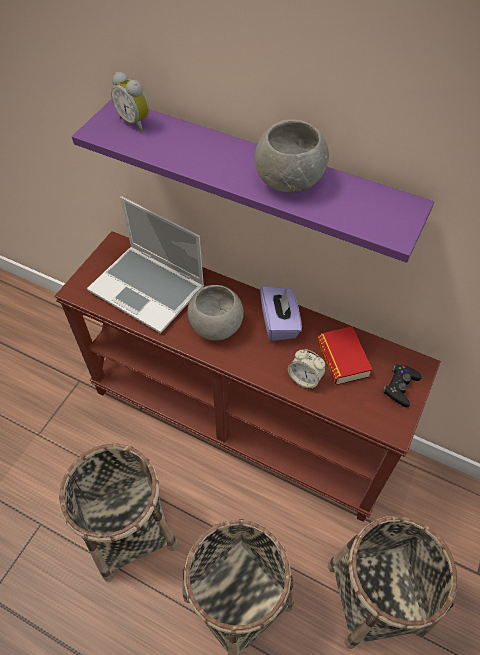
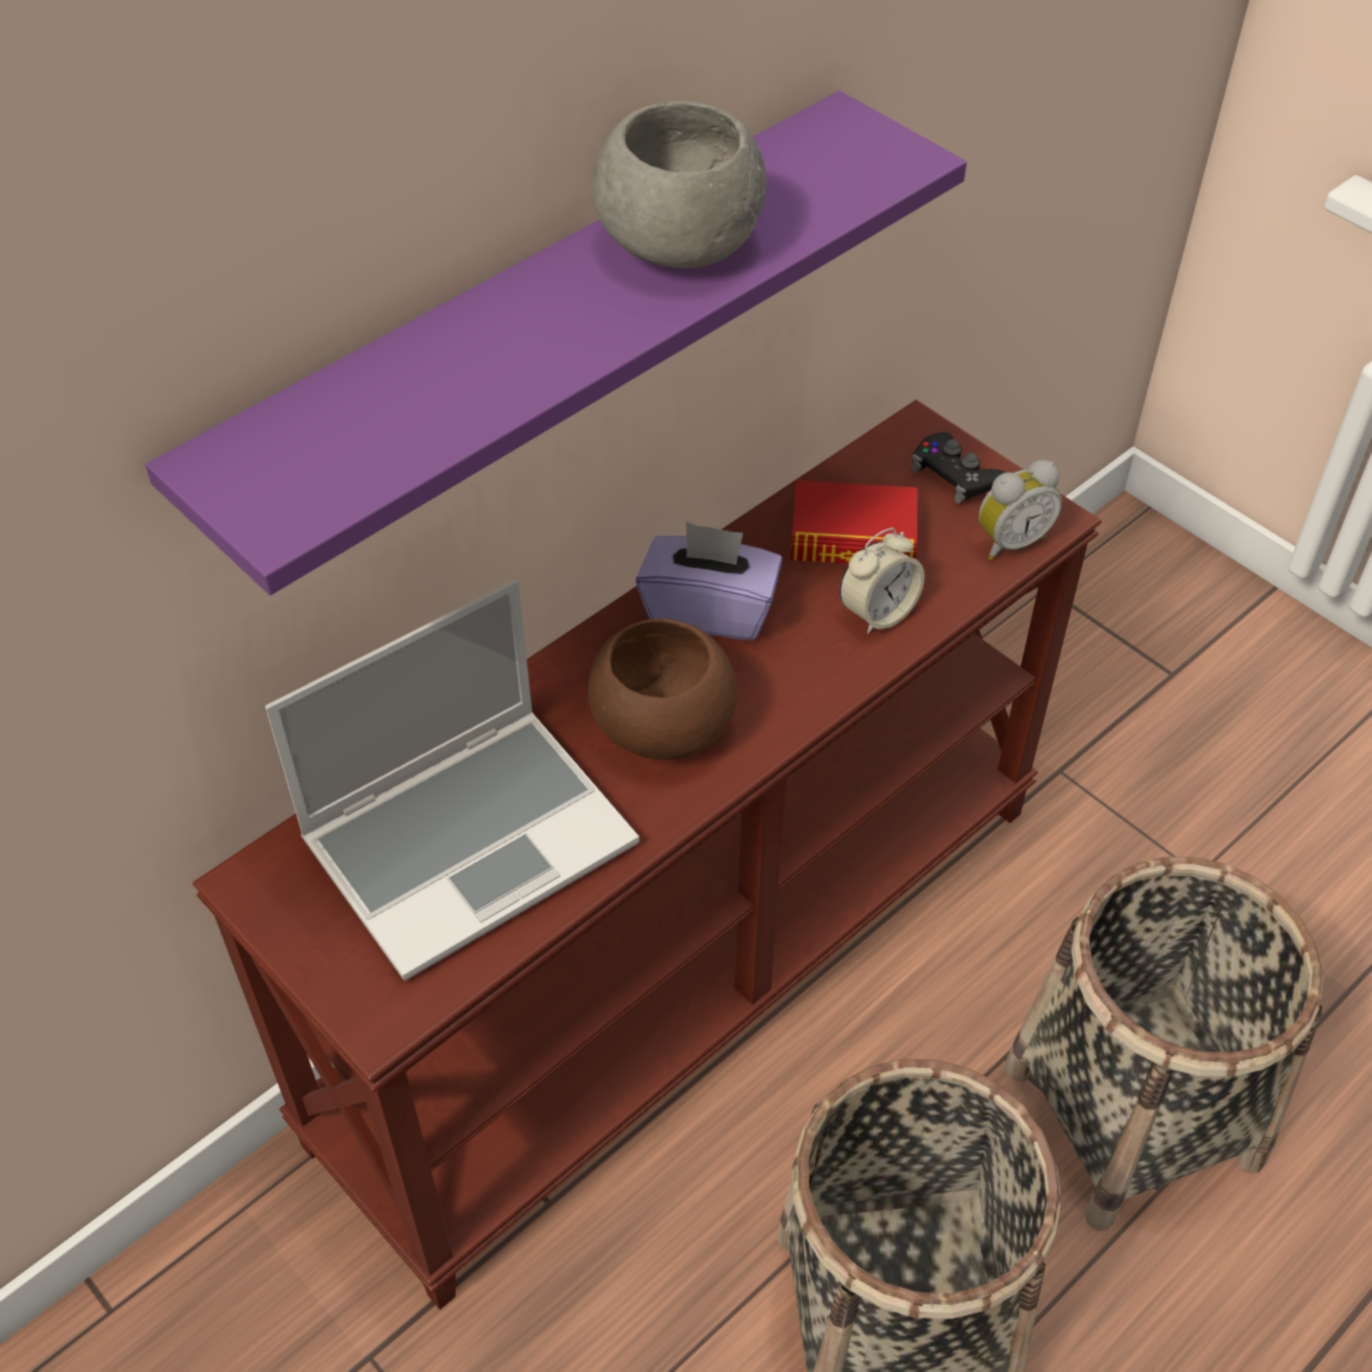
camera: 70 degrees left, 5 degrees down
(135, 121) = (295, 438): alarm clock -> alarm clock (1010, 541)
(215, 326) = (663, 730): grey bowl -> brown bowl
(375, 598) = (1182, 855): basket -> none

